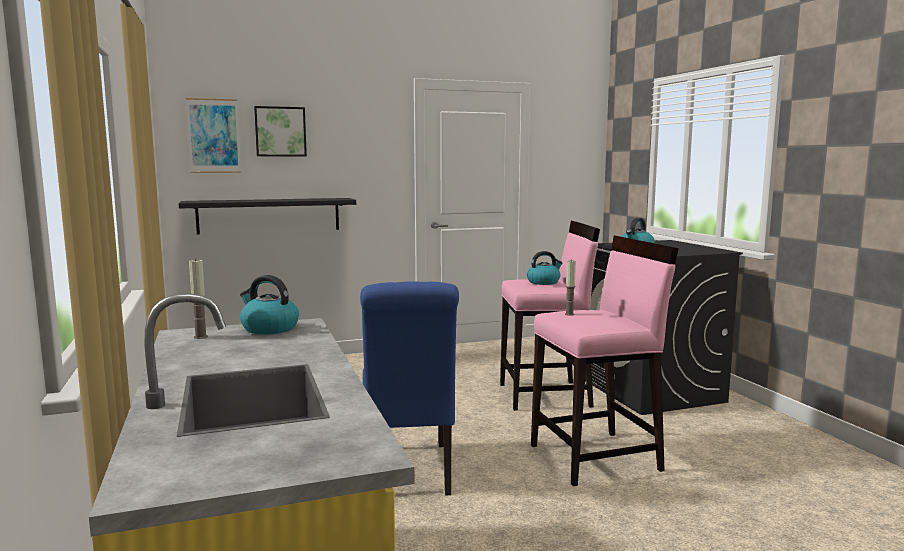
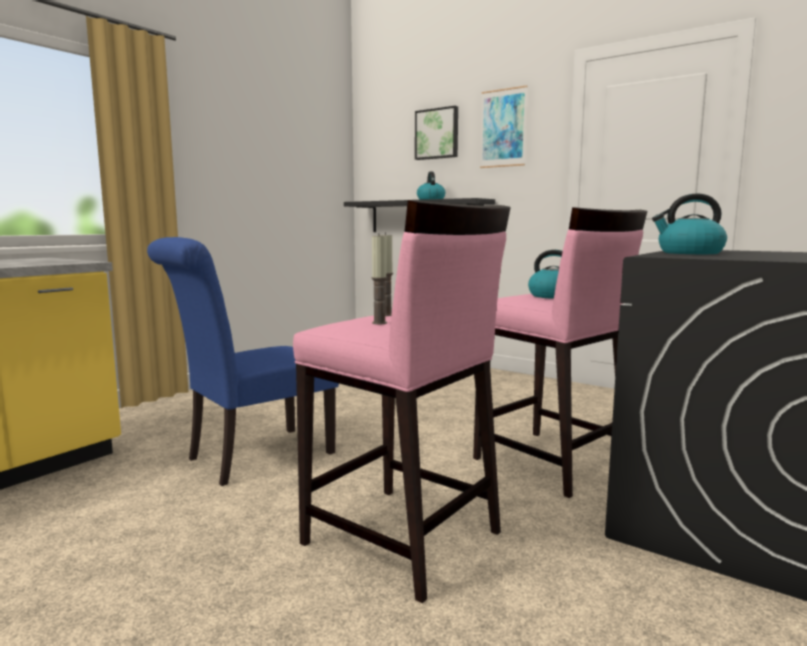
camera: 55 degrees right, 0 degrees up
(201, 337) = (28, 259): candle -> candle (379, 323)
(214, 136) = (388, 144): picture -> picture (503, 128)
(269, 328) = (61, 261): kettle -> kettle (430, 199)

